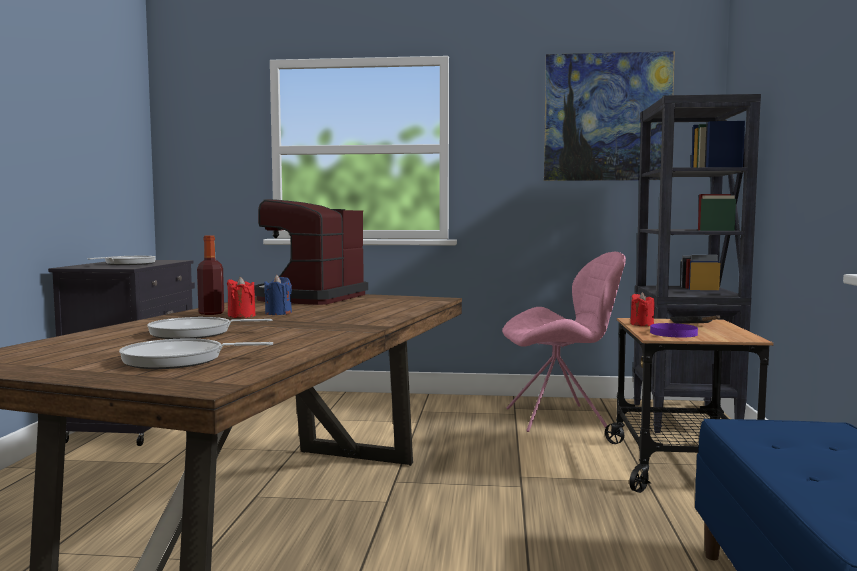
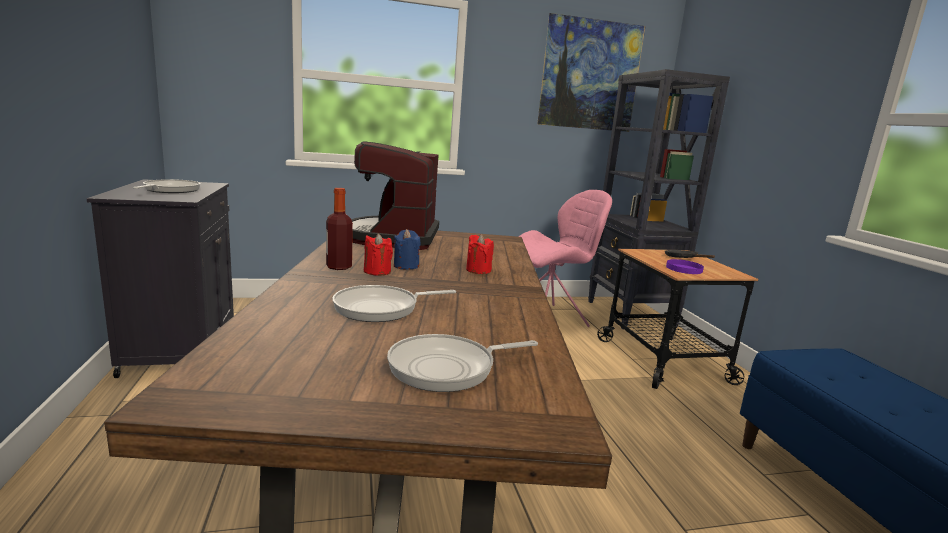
camera: 20 degrees left, 10 degrees up
(641, 324) = (647, 257): red candle -> red candle (478, 270)

